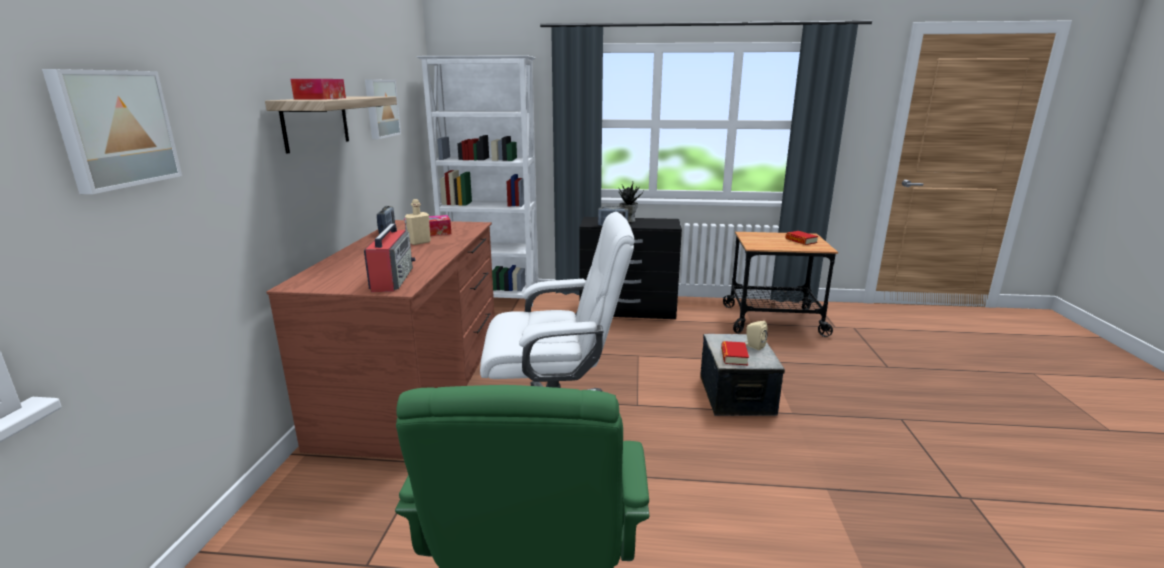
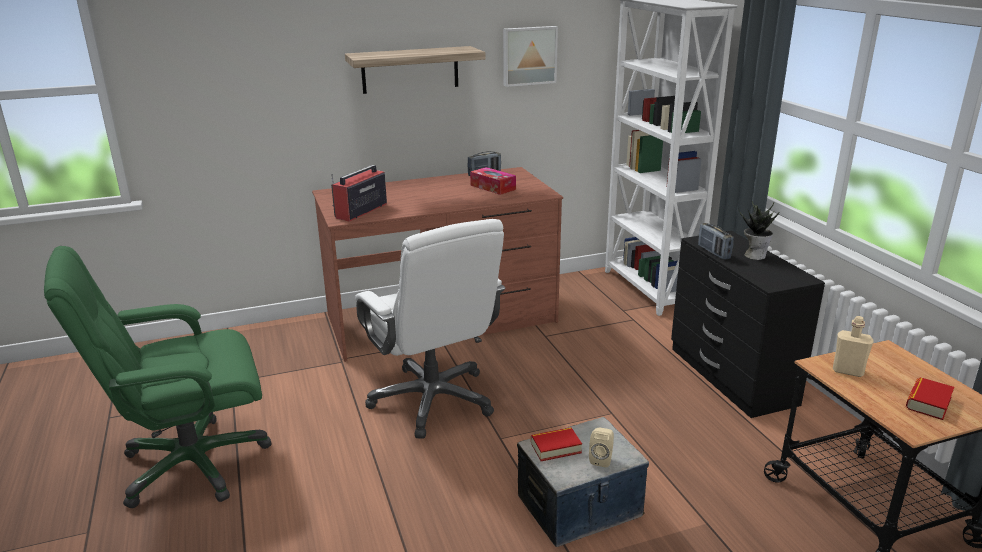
camera: 65 degrees right, 5 degrees up
(114, 129) = (205, 73): picture -> none
(321, 98) = (387, 54): tissue box -> none
(392, 279) = (360, 211): radio -> radio turned 150 degrees clockwise
(419, 242) = (461, 192): beige bottle -> beige bottle (848, 371)

